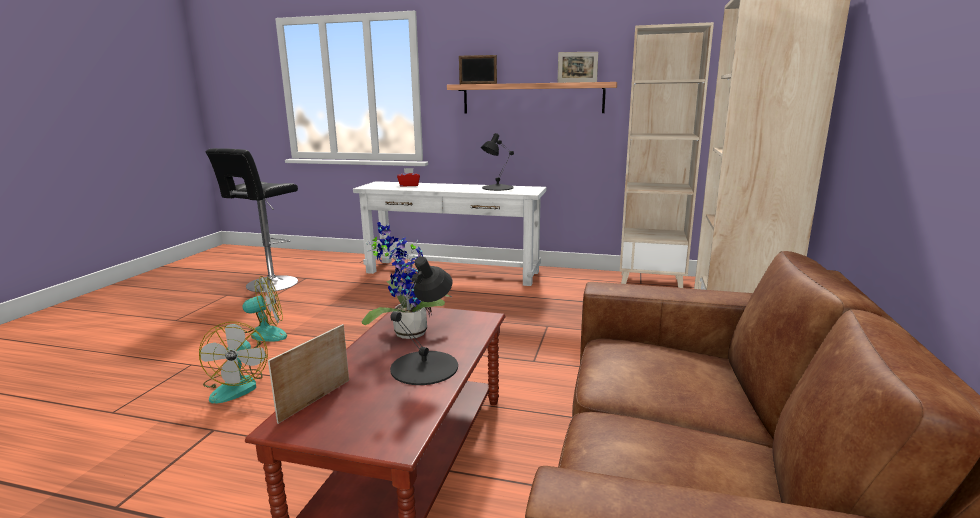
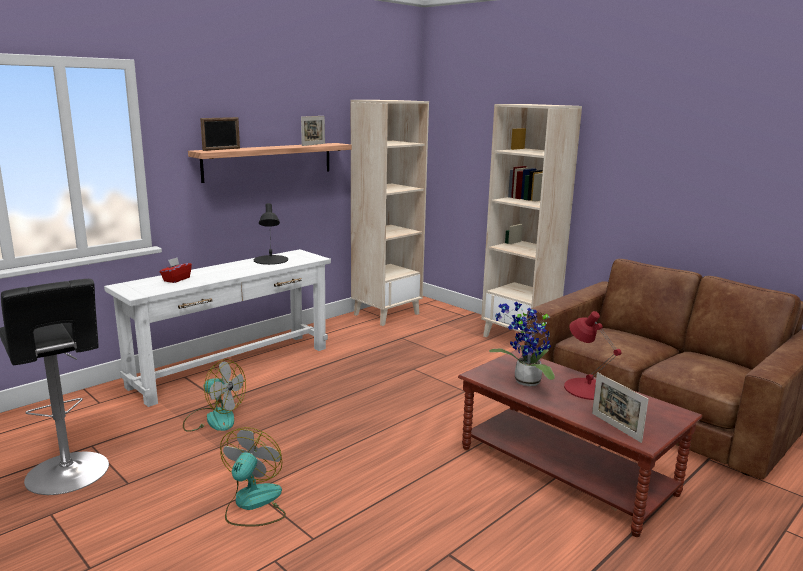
camera: 60 degrees left, 0 degrees up
(237, 386) = (368, 532): fan -> fan (213, 419)
(425, 367) = (588, 388): black table lamp -> red table lamp

